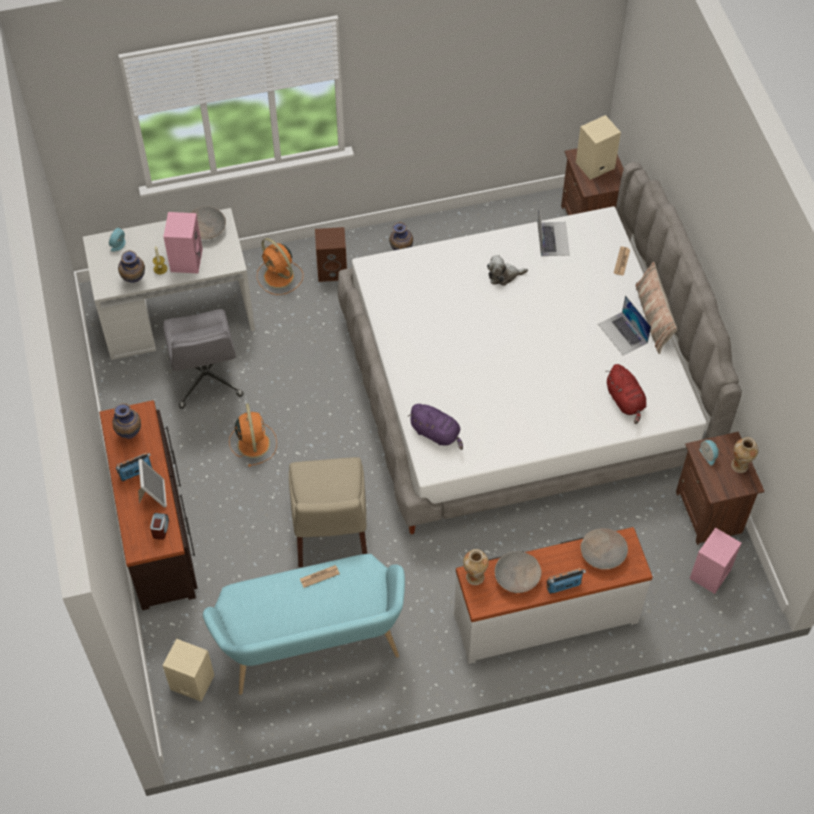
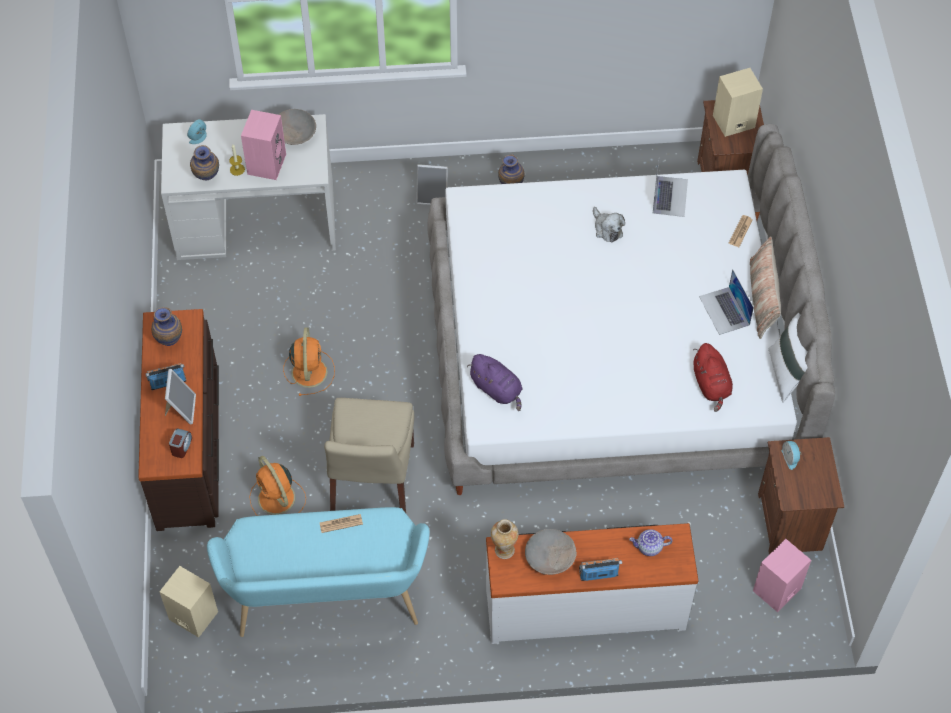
camera: 10 degrees right, 0 degrees up
(206, 378) = (273, 294): grey office chair -> none
(280, 277) = (374, 196): orange fan -> orange fan (277, 499)
(333, 270) = (432, 196): brown speaker -> picture frame
(504, 275) = (607, 229): plush toy -> plush toy turned 120 degrees counterclockwise
(603, 554) = (649, 547): beige bowl -> teapot
(689, 381) = (787, 374): none -> white pillow
(740, 466) = (823, 475): vase -> none

